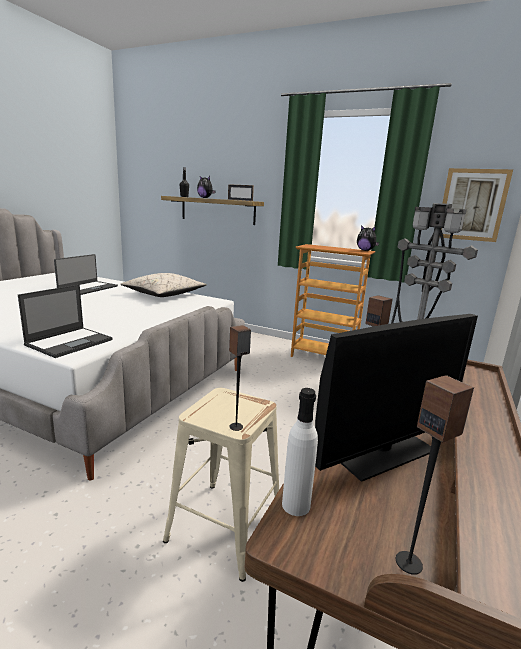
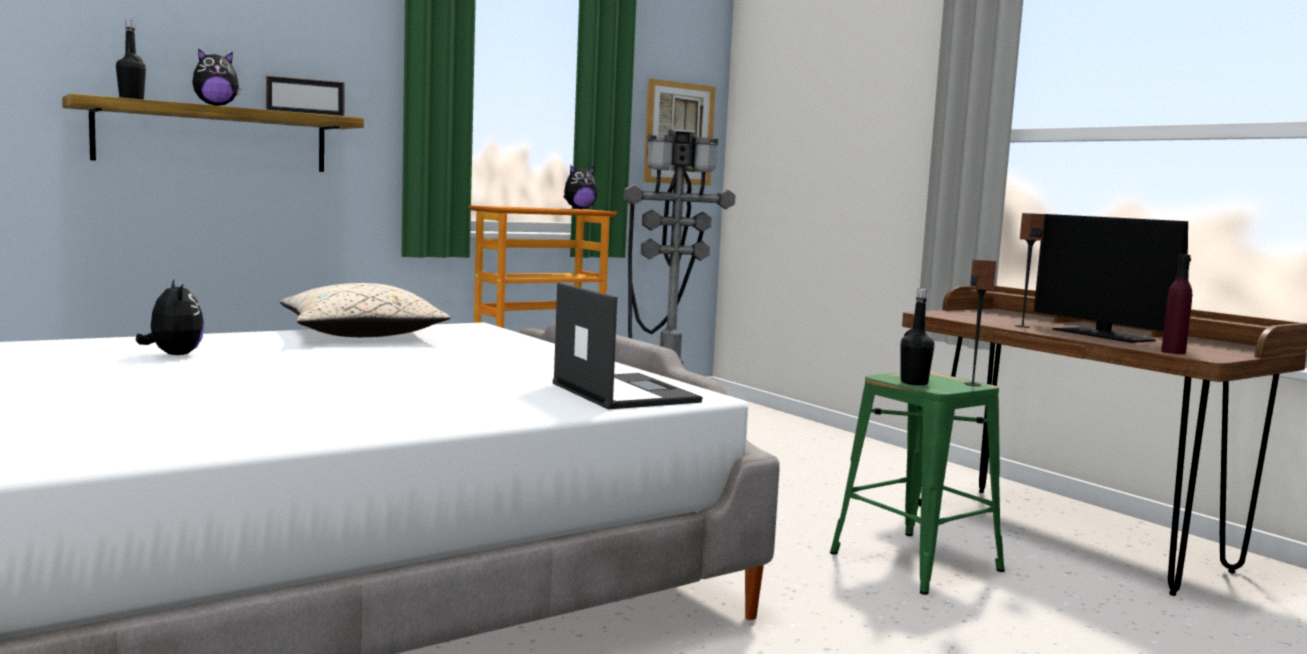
camera: 60 degrees left, 10 degrees down
(88, 288) = (173, 355): laptop -> plush toy
(211, 404) = (914, 383): none -> black bottle
(224, 526) = (914, 562): beige stool -> green stool
(296, 505) = (1173, 352): white bottle -> purple bottle
(382, 452) = (1102, 335): monitor -> monitor turned 150 degrees clockwise
(409, 562) = (1225, 349): speaker -> none

